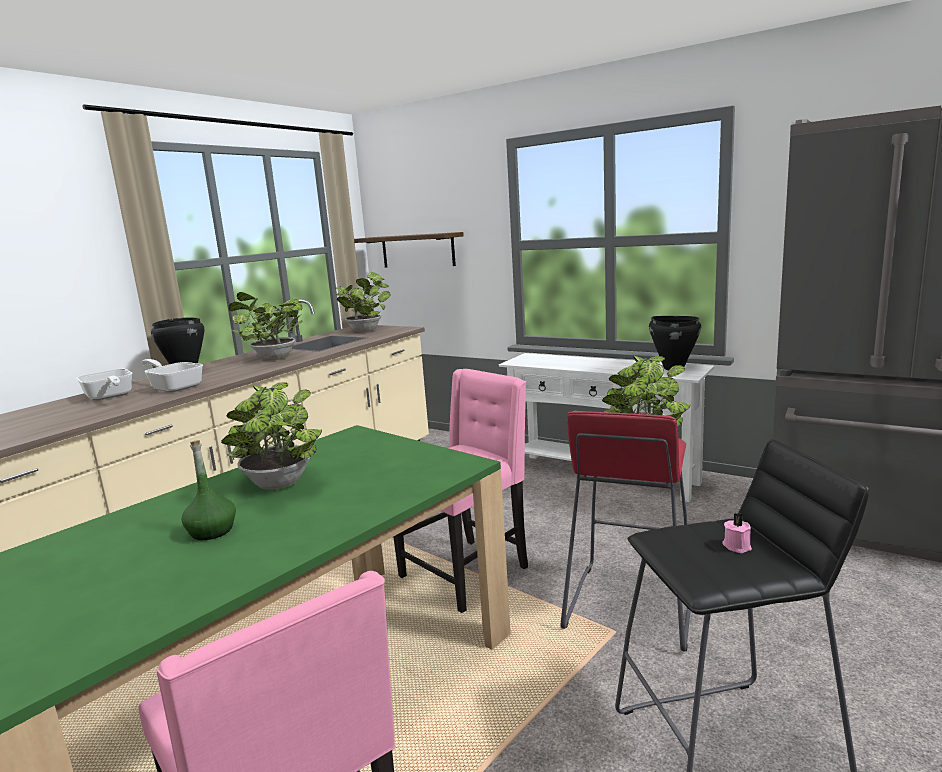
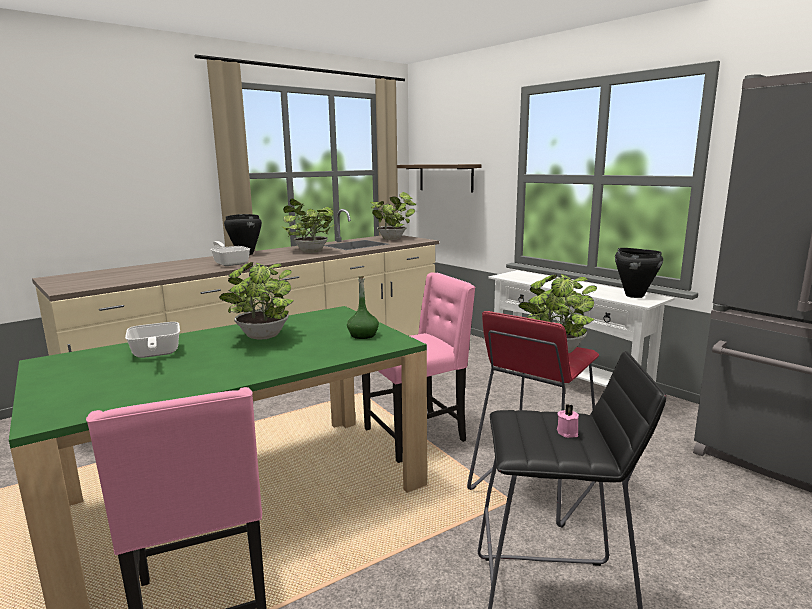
camera: 15 degrees right, 0 degrees up
(109, 397) = (186, 265): frying pan -> frying pan (155, 354)
(212, 531) = (200, 358): green bottle -> green bottle (363, 335)

